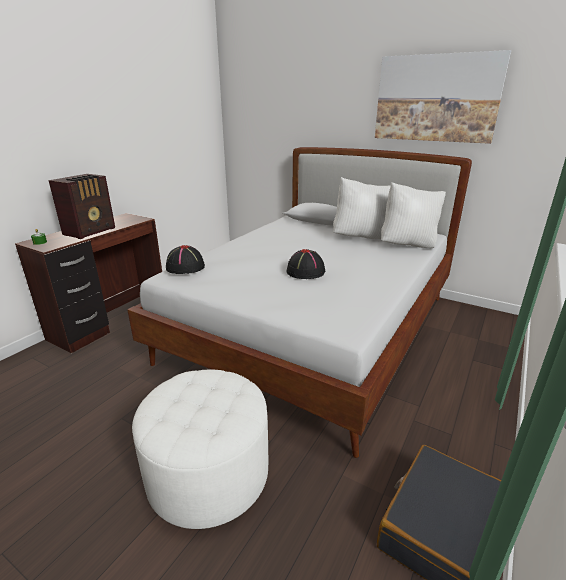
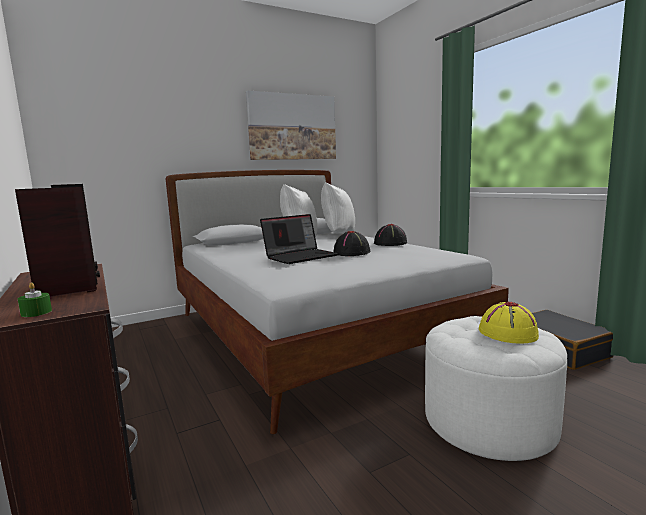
camera: 60 degrees left, 15 degrees down
(185, 267) = (278, 276): black hat -> black hat (390, 243)
(200, 412) = (507, 333): none -> yellow hat
(261, 257) = (301, 256): none -> laptop

